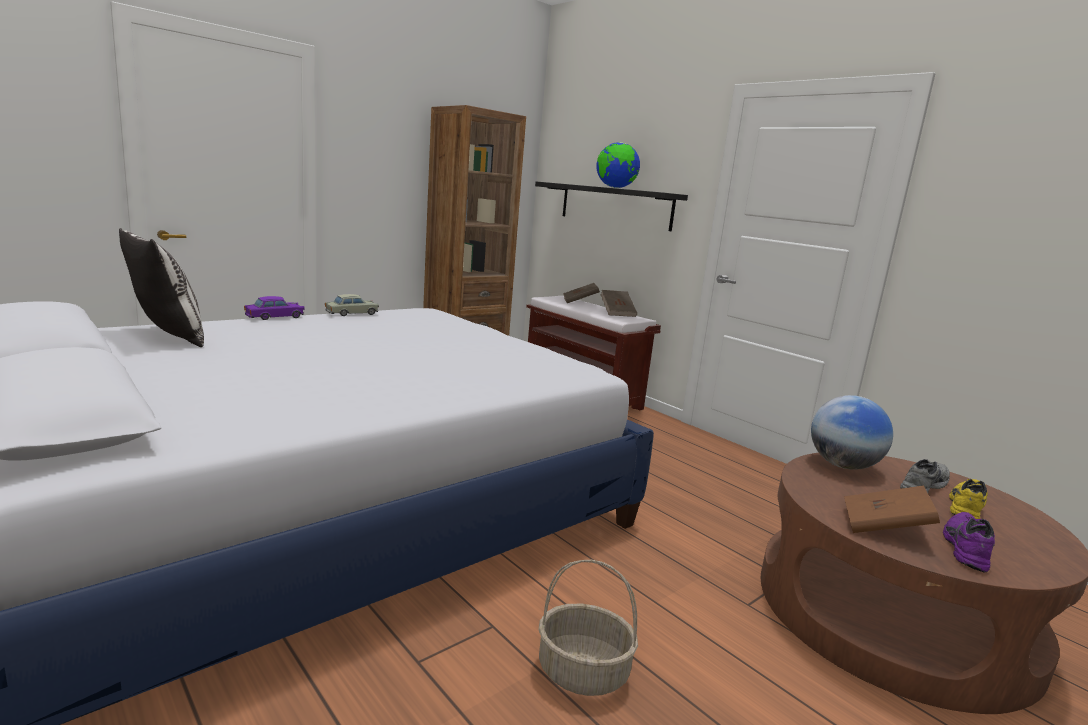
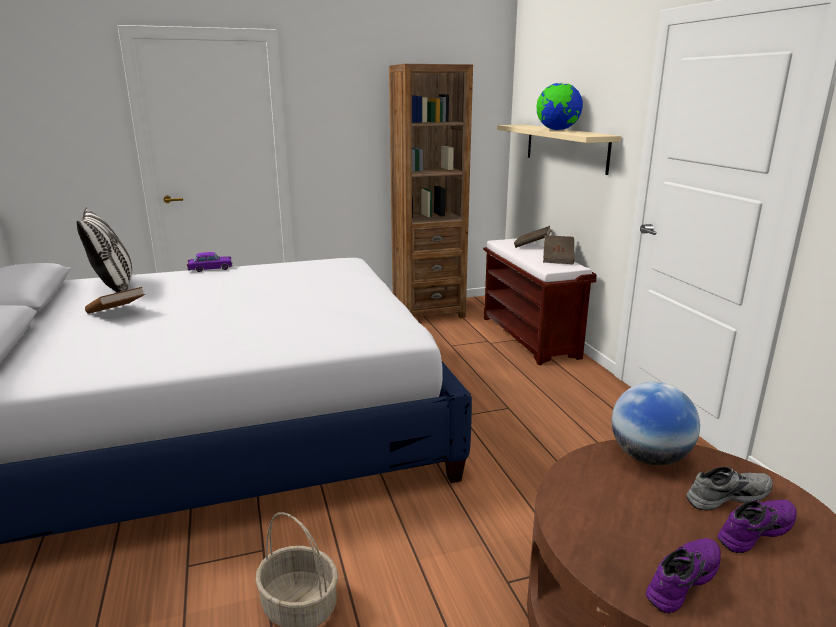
camera: 25 degrees right, 5 degrees up
(352, 313) = (275, 265): beige toy car -> none
(615, 206) = (565, 147): black shelf -> beige shelf
(884, 528) = (604, 537): brown book -> brown book (116, 314)
(964, 506) = (753, 530): yellow shoe -> purple shoe

